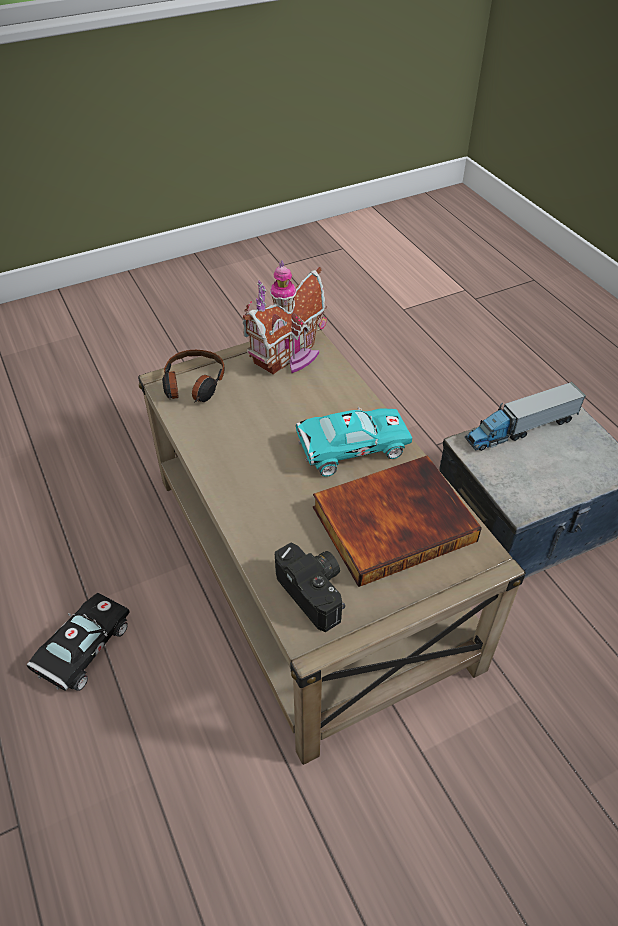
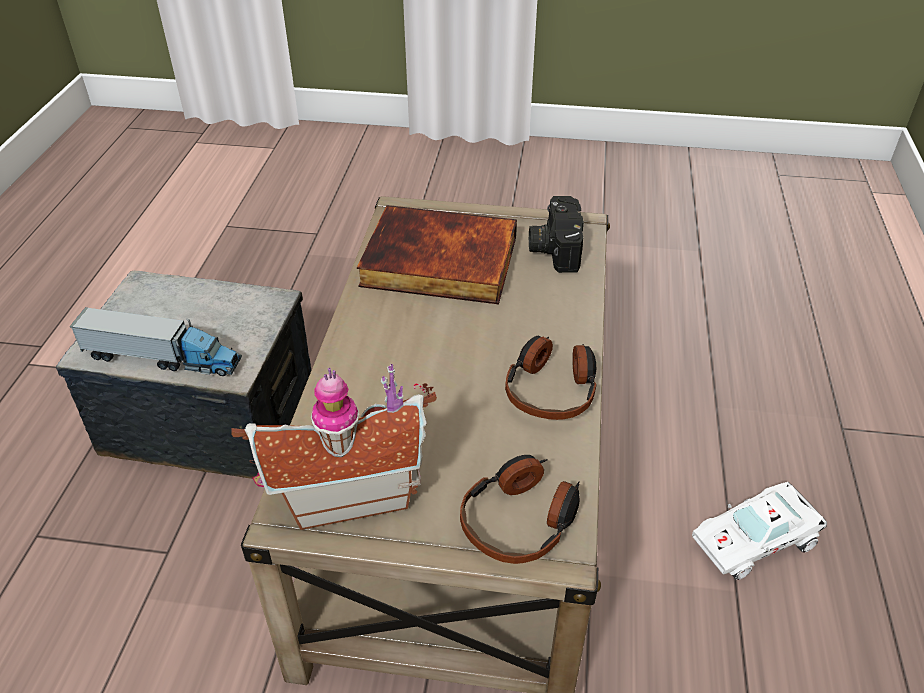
camera: 145 degrees left, 5 degrees down
(82, 651) = (757, 539): black toy car -> white toy car
(225, 461) = (552, 388): none -> headphones
(348, 449) = (408, 337): turquoise toy car -> none

